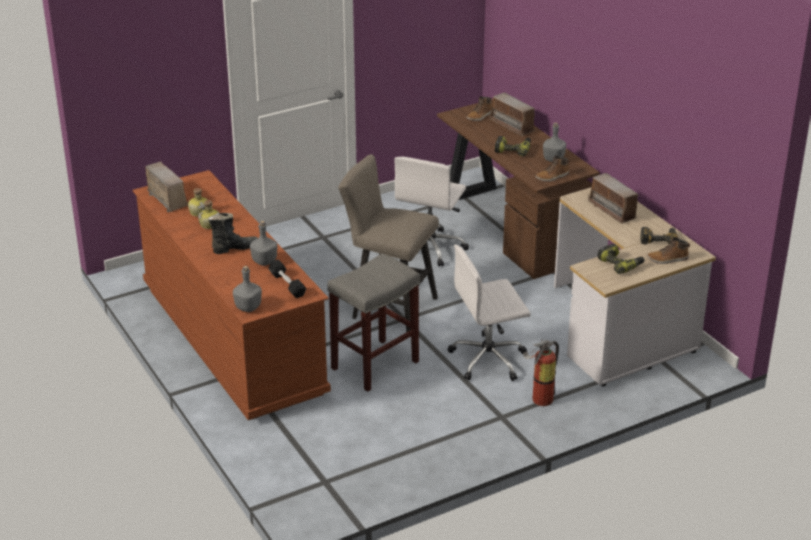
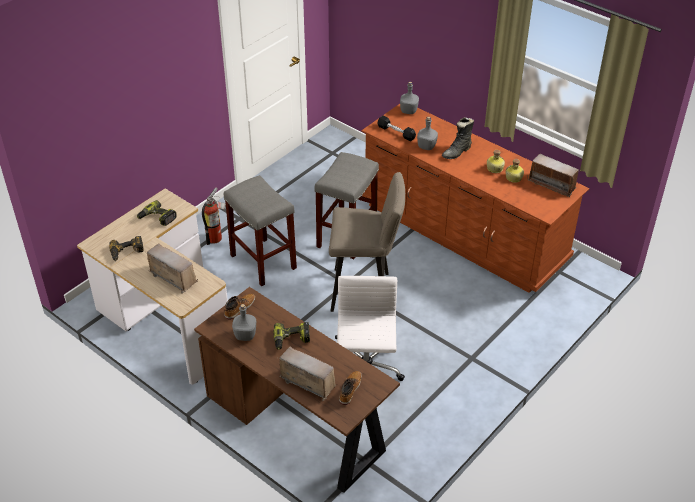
camera: 160 degrees right, 10 degrees up
(489, 359) = (264, 262): white office chair -> grey stool
(668, 259) = (118, 232): boot -> none

